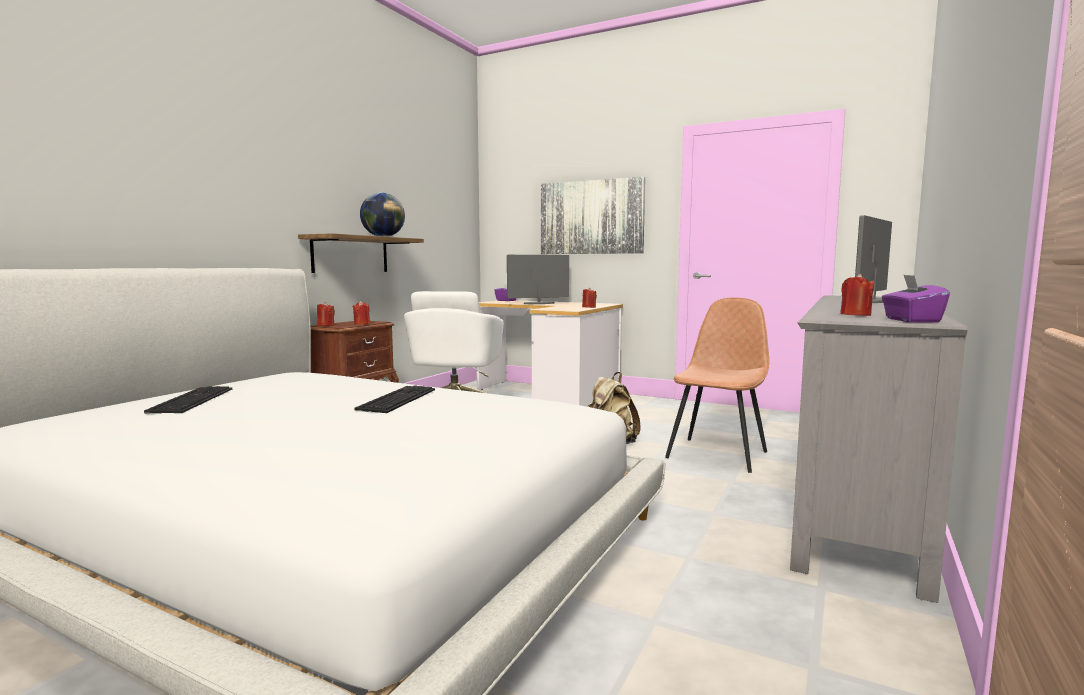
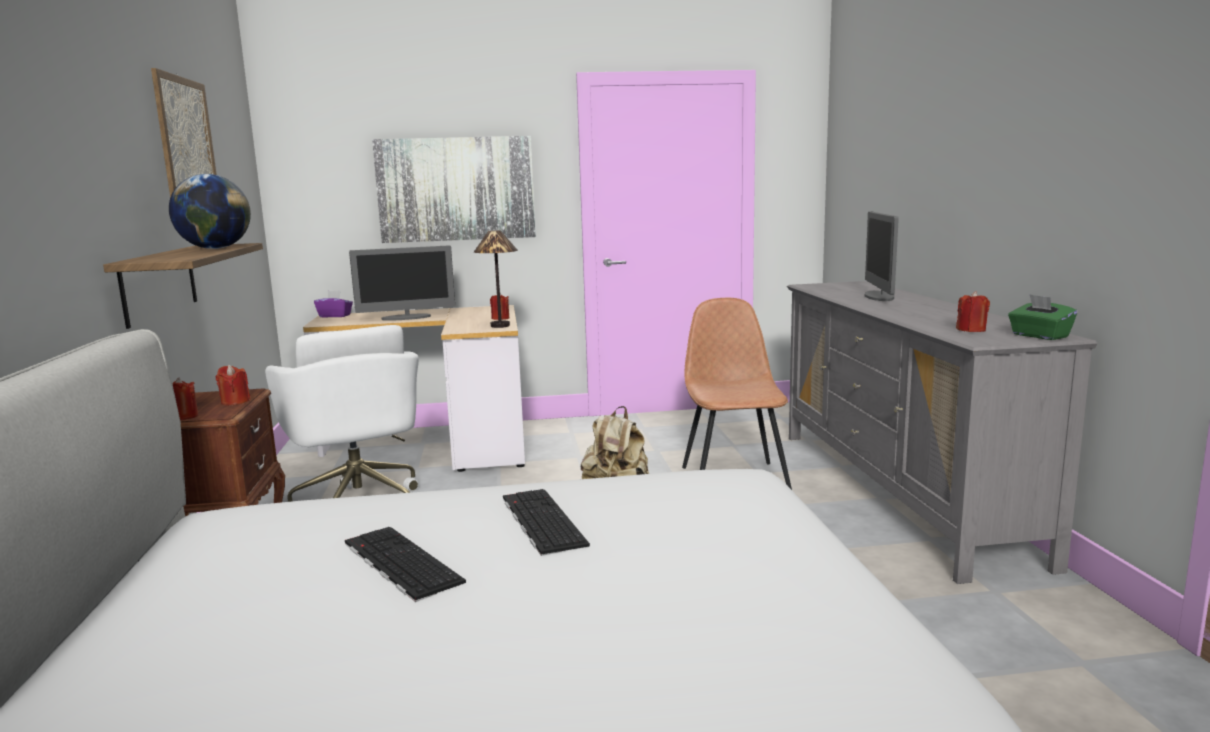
camera: 35 degrees left, 5 degrees up
(191, 400) = (229, 619): keyboard -> keyboard (398, 562)
(398, 179) = (186, 141): none -> picture
(538, 303) = (406, 318): monitor -> monitor turned 135 degrees counterclockwise
(575, 309) = (499, 326): none -> table lamp
(911, 320) = (1039, 336): purple tissue box -> green tissue box

